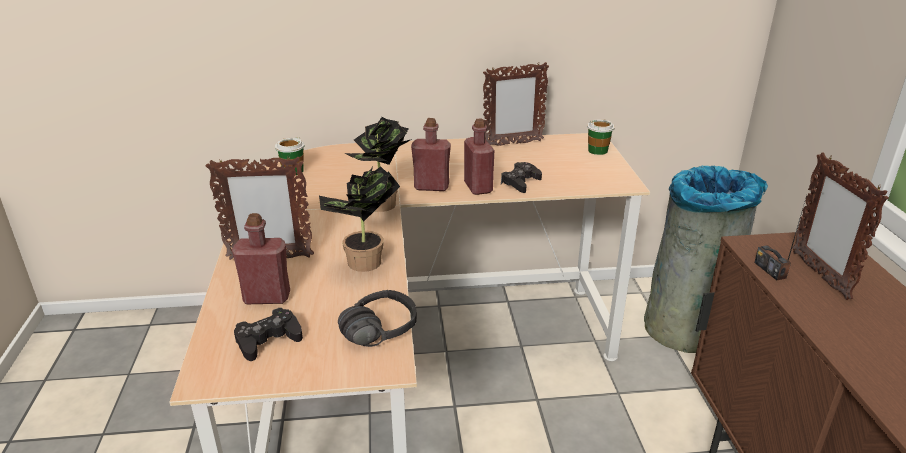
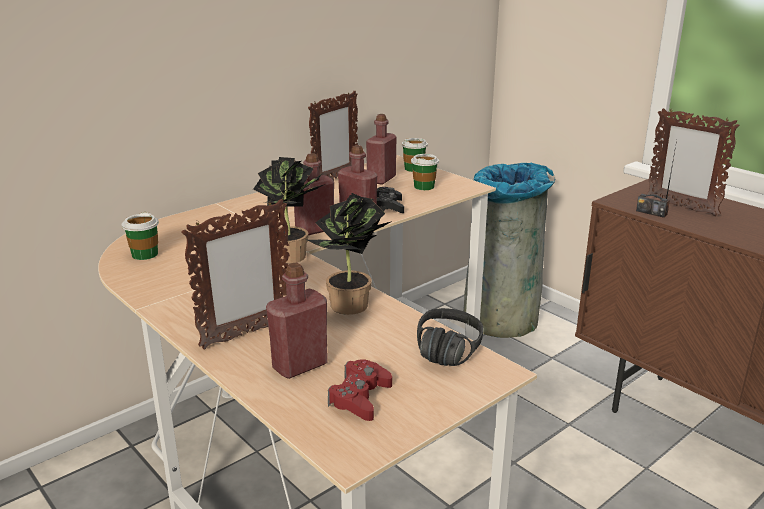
camera: 35 degrees left, 5 degrees down
(268, 340) = (360, 397): black game controller -> red game controller
(552, 154) = (381, 179): none -> red bottle
(580, 172) = (424, 186): none -> cup

